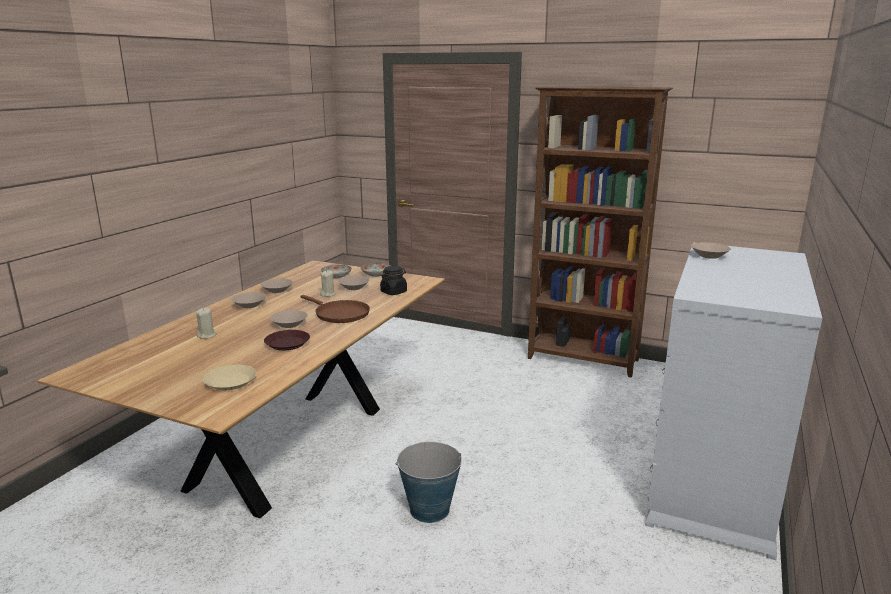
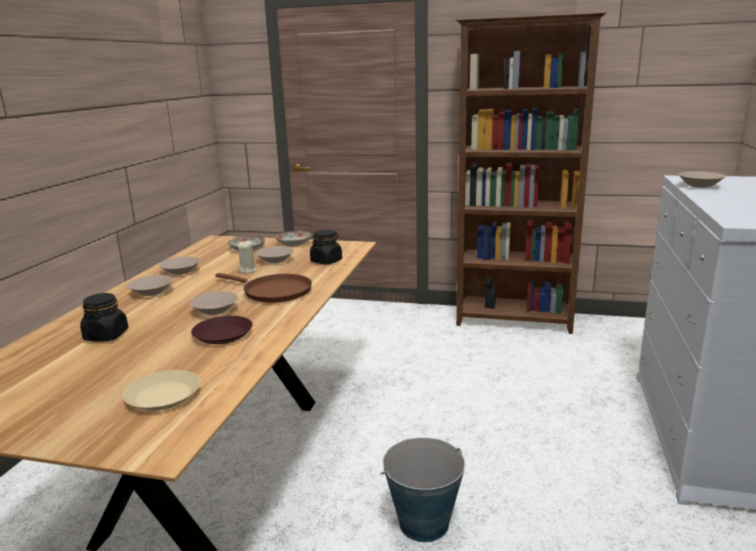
camera: 10 degrees left, 0 degrees up
(207, 335) = (106, 335): beige candle -> black jar

